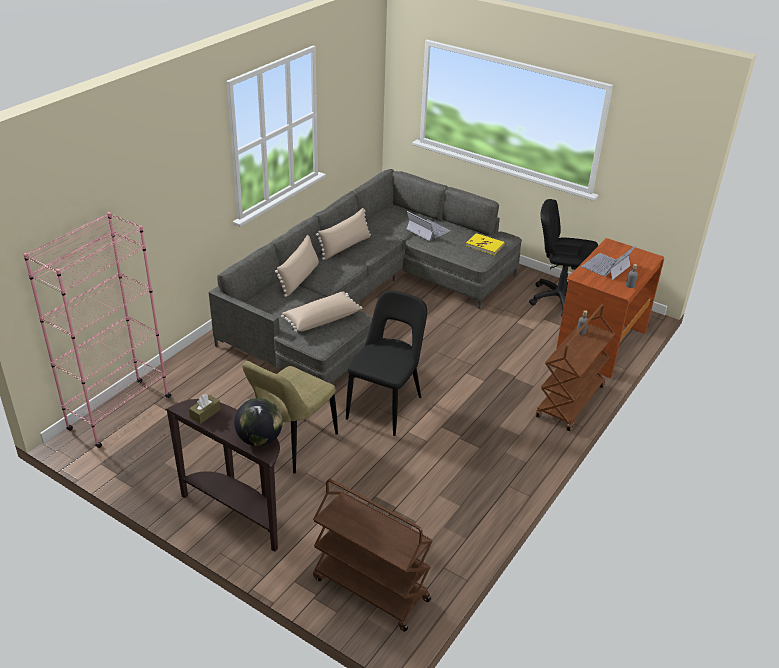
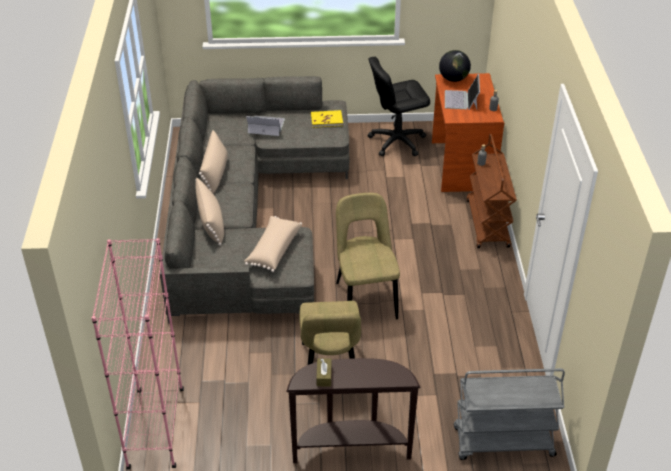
camera: 35 degrees left, 5 degrees up
(259, 439) = (389, 372): globe -> globe (453, 79)
(370, 589) = (502, 442): brown cart -> grey cart
(386, 406) = (365, 298): black chair -> beige chair

